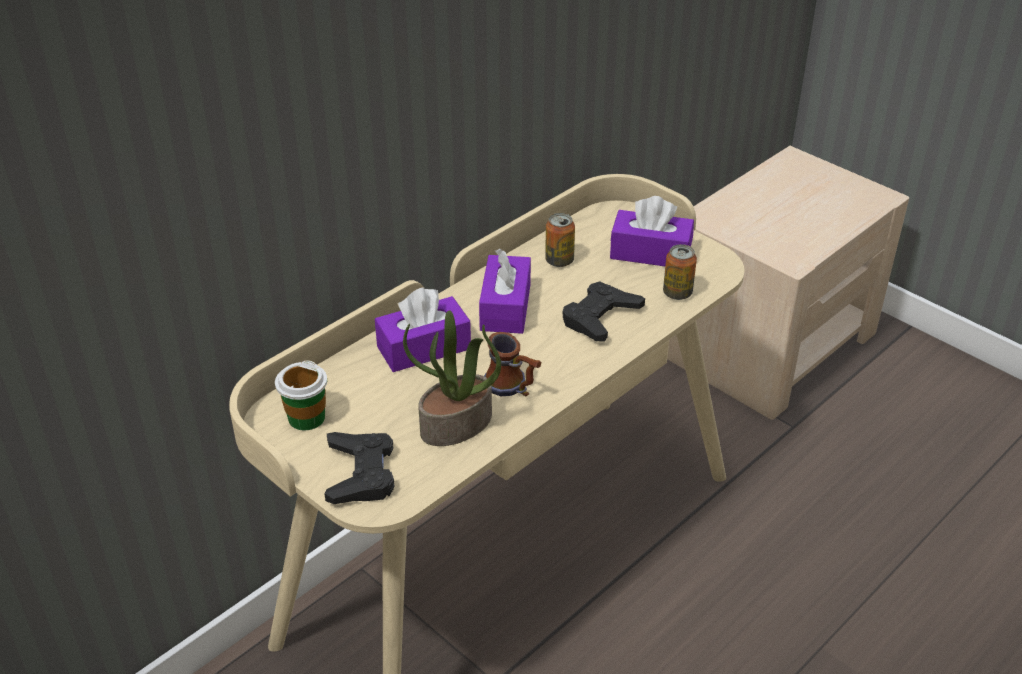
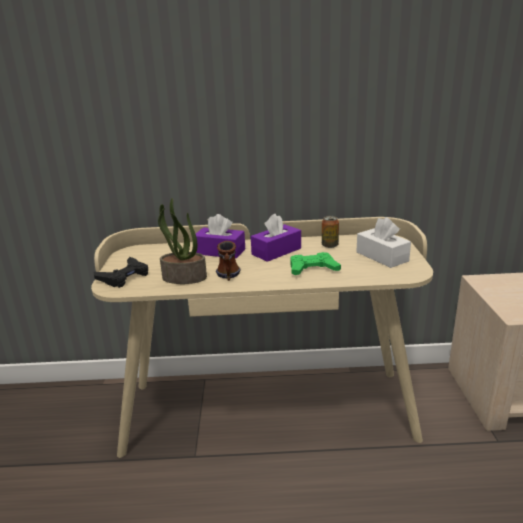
camera: 45 degrees right, 15 degrees down
(306, 418) = (141, 255): cup -> none
(600, 317) = (313, 269): black game controller -> green game controller
(650, 253) = (382, 256): purple tissue box -> white tissue box
(677, 293) = (369, 274): can -> none

